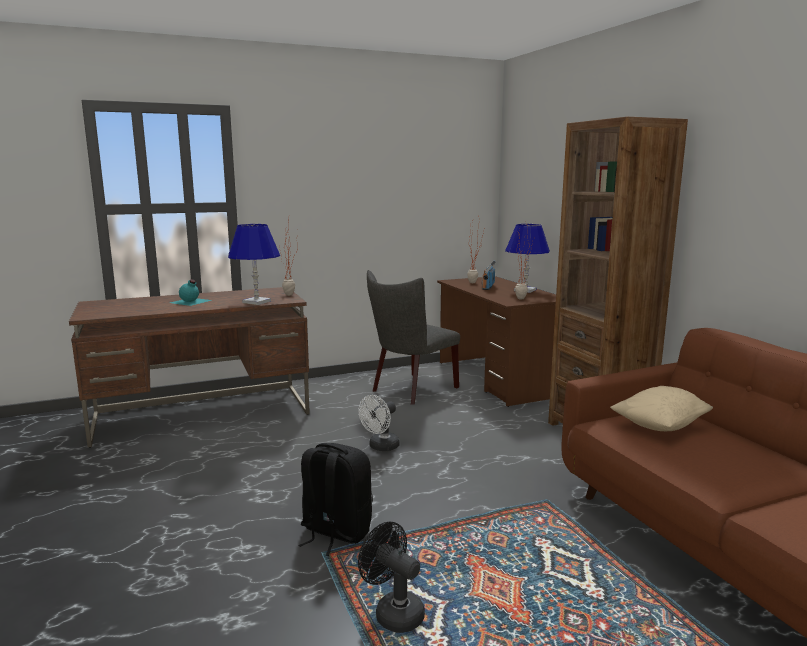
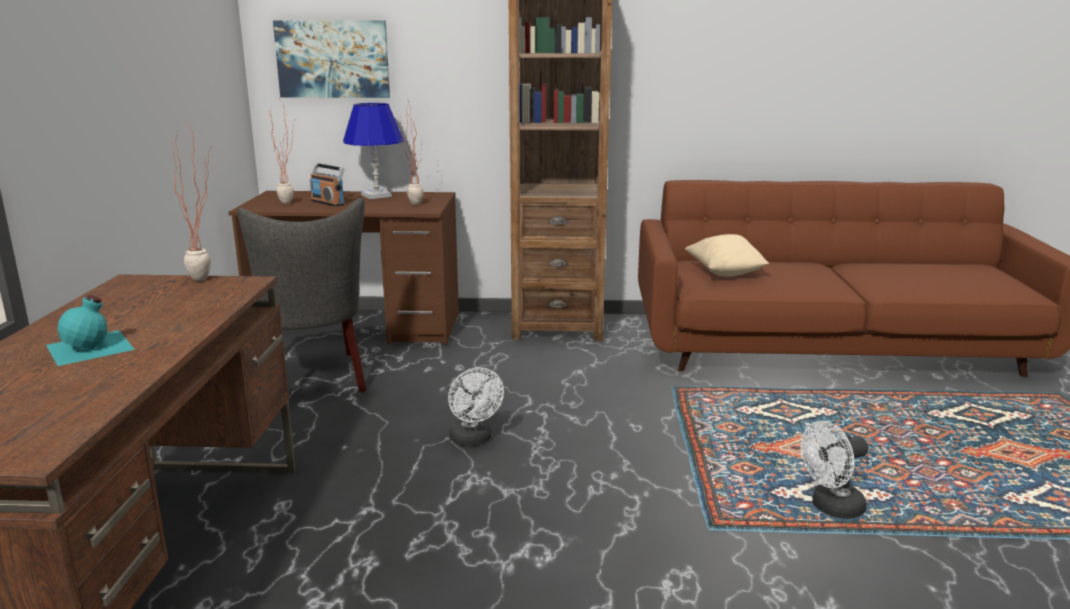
camera: 65 degrees left, 5 degrees up
(256, 302) = (212, 302): blue table lamp -> none
(334, 532) = (668, 513): black backpack -> none
(393, 612) = (831, 508): black fan -> white fan
(530, 192) = (333, 59): none -> picture

